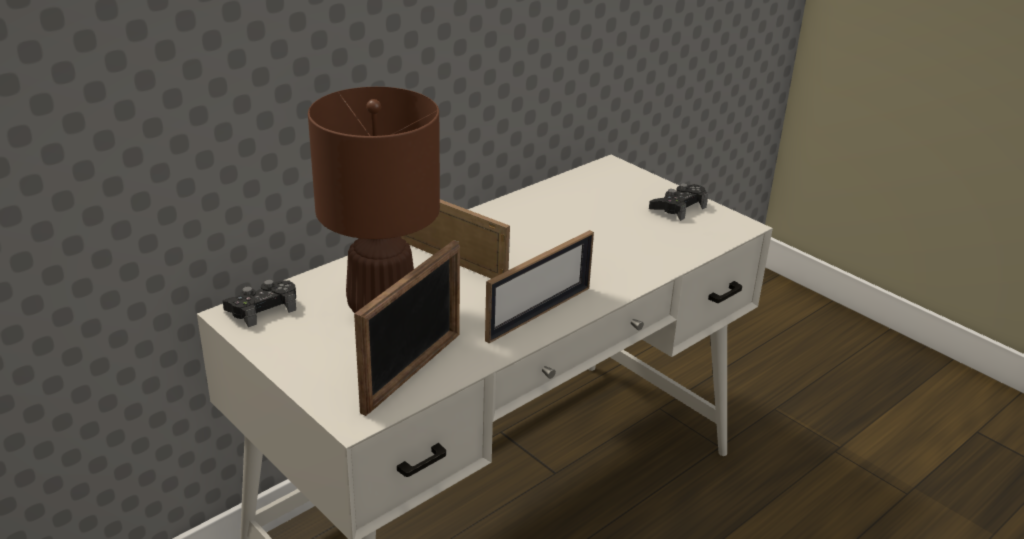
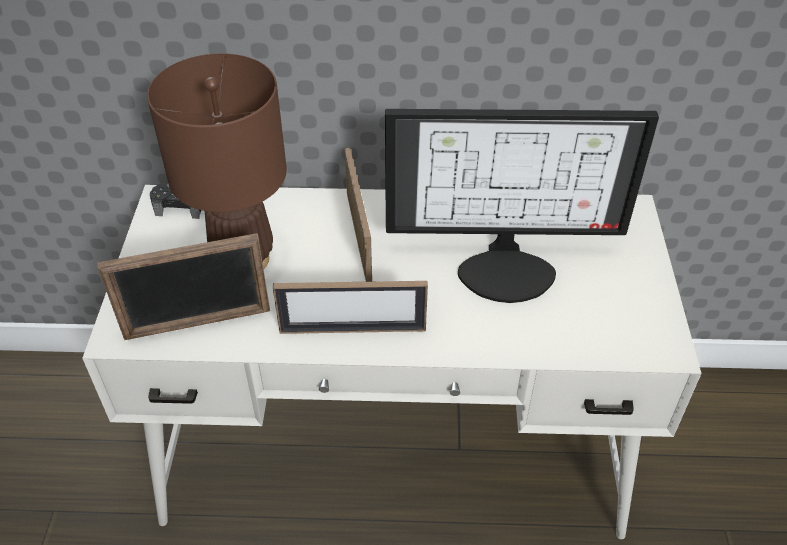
camera: 45 degrees right, 15 degrees up
(585, 230) = (507, 267): none -> monitor
(678, 207) = (632, 292): black game controller -> none

